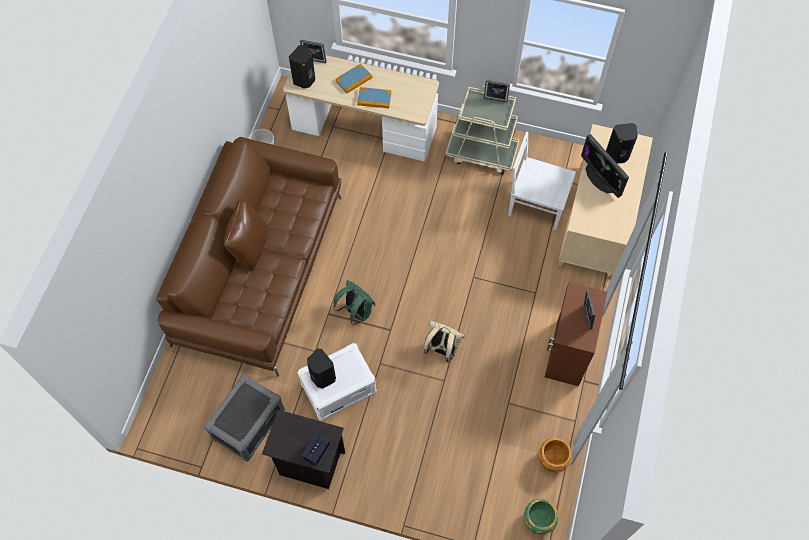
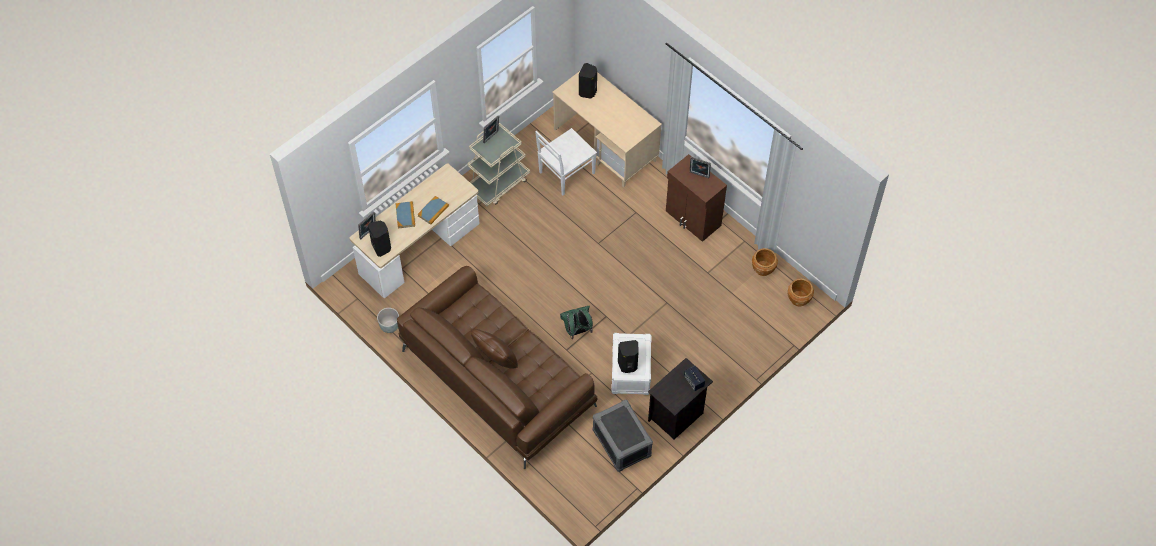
camera: 60 degrees left, 5 degrees down
(442, 349) = (642, 291): beige backpack -> none
(538, 520) = (799, 299): green planter -> brown planter
(600, 178) = (599, 111): monitor -> none

